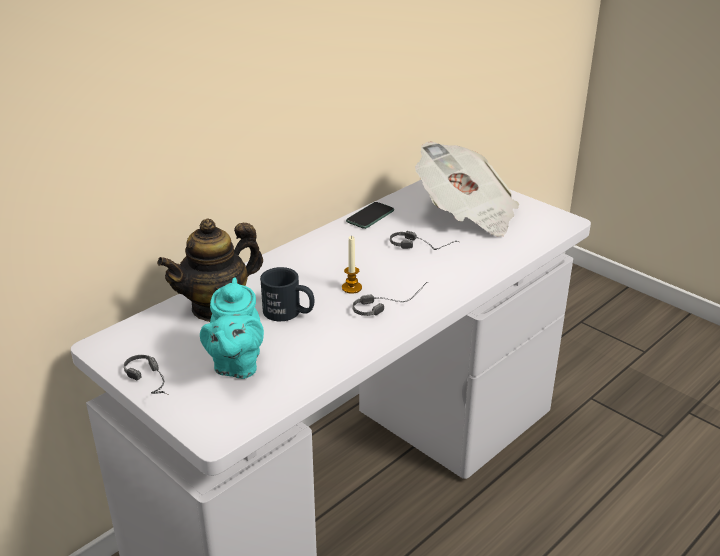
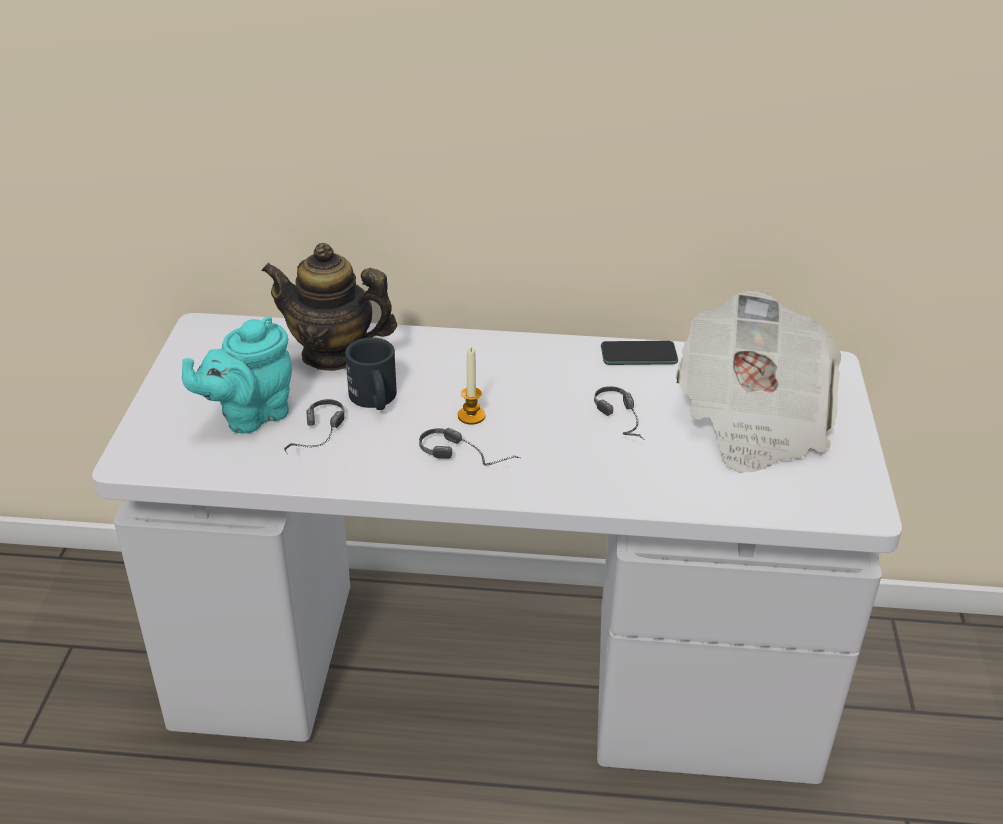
camera: 50 degrees right, 5 degrees up
(155, 384) = (174, 387): headphones -> headphones (317, 440)

